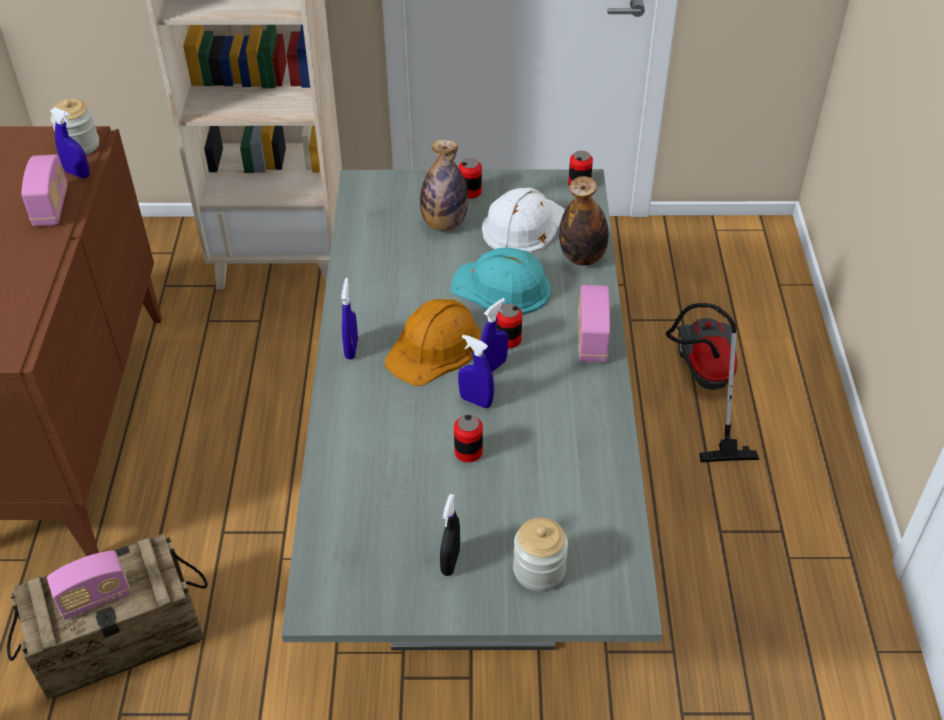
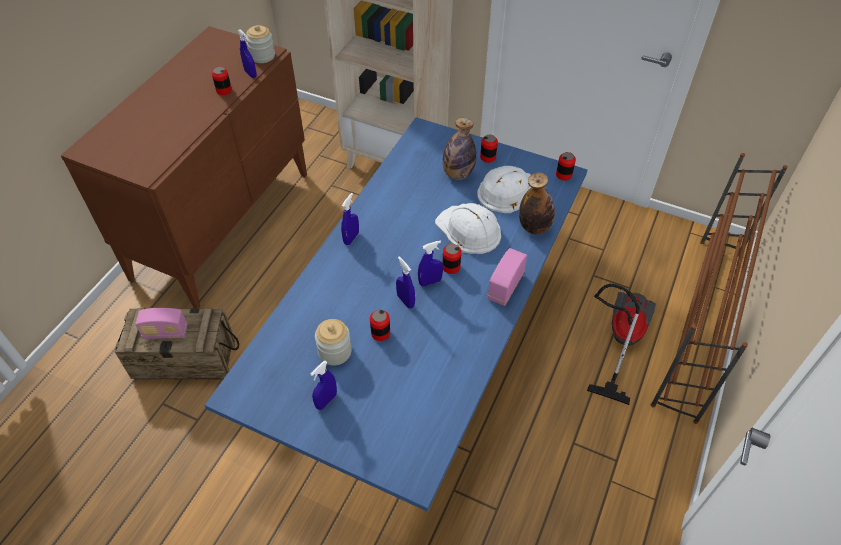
camera: 25 degrees right, 5 degrees up
(51, 207) = (224, 90): radio -> can
(435, 347) = (402, 255): orange hard hat -> none
(450, 561) = (326, 401): black spray bottle -> blue spray bottle
(472, 513) = (420, 366): grey dining table -> blue dining table
(502, 287) = (468, 230): turquoise hard hat -> white hard hat
(539, 570) = (376, 430): jar -> jar (335, 352)
(785, 334) = (698, 324): none -> brown shoe rack

